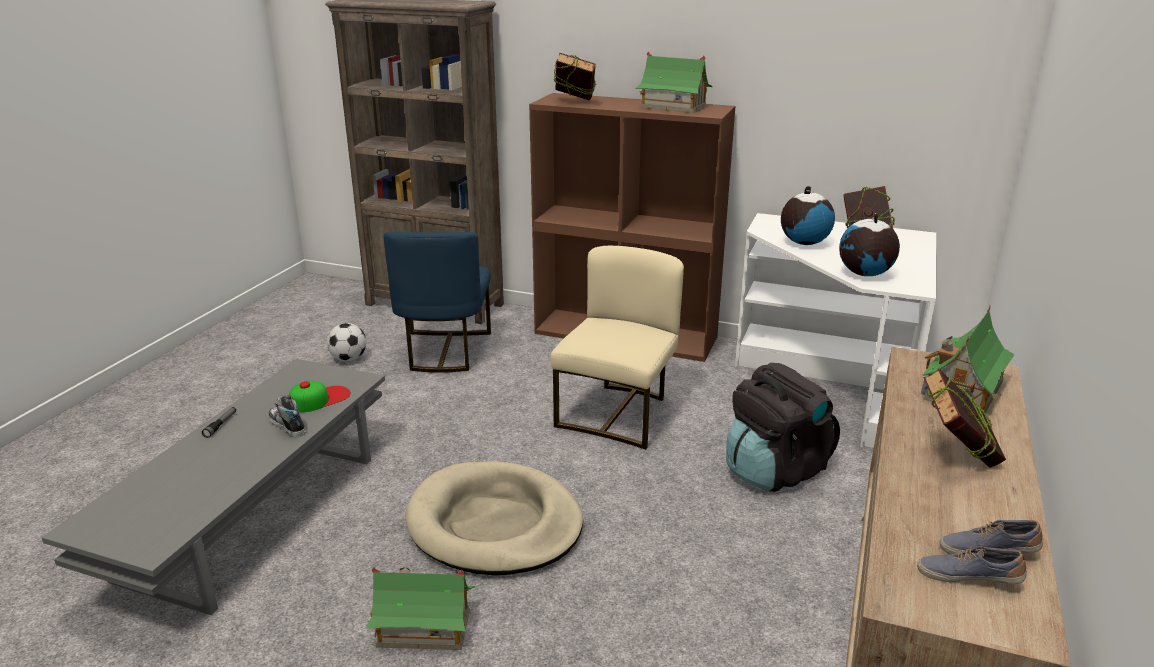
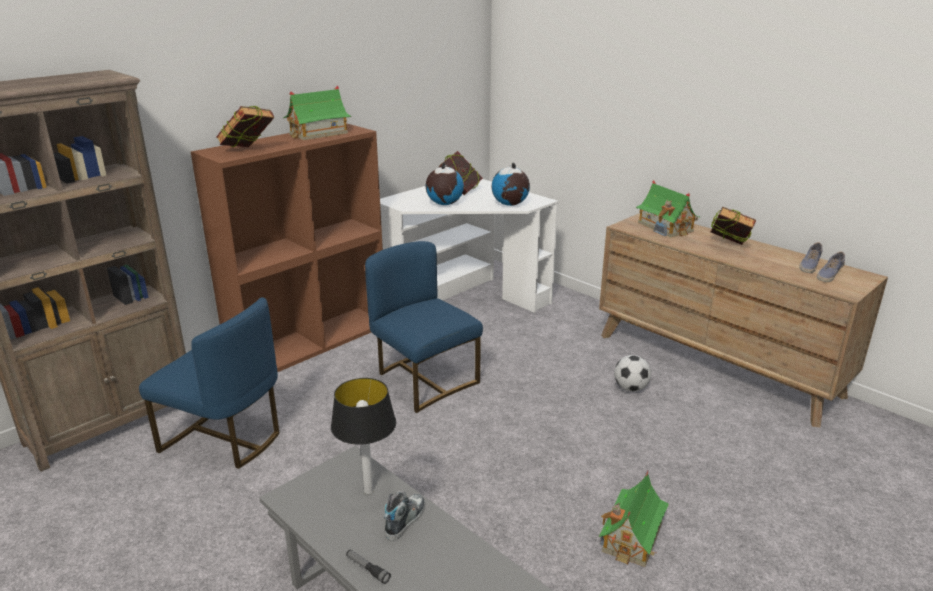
camera: 65 degrees left, 0 degrees up
(287, 425) = (405, 519): shoe -> shoe turned 135 degrees clockwise
(319, 399) = (368, 491): cap -> table lamp
(349, 359) = (162, 507): football -> football (630, 388)
(494, 524) = (527, 474): beige dog bed -> none
(618, 414) = (424, 380): beige chair -> blue chair
(774, 470) = (538, 346): black backpack -> none

